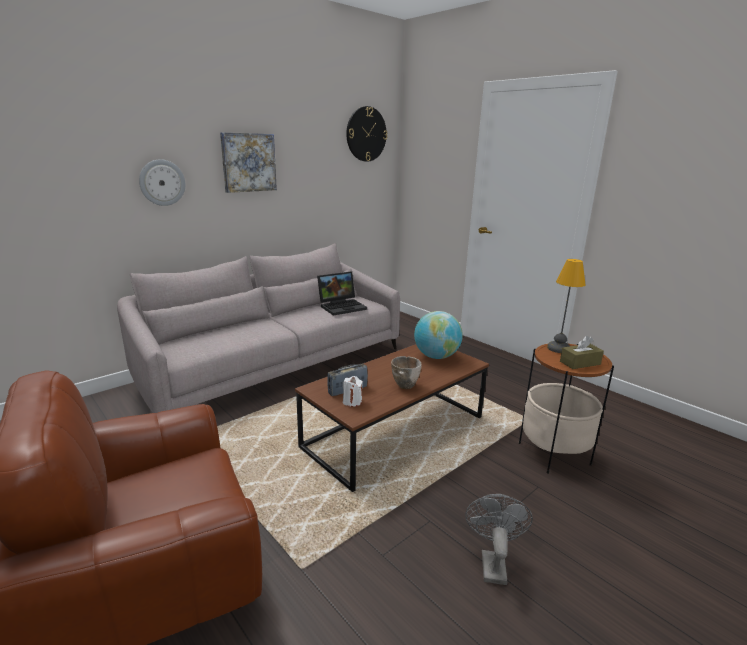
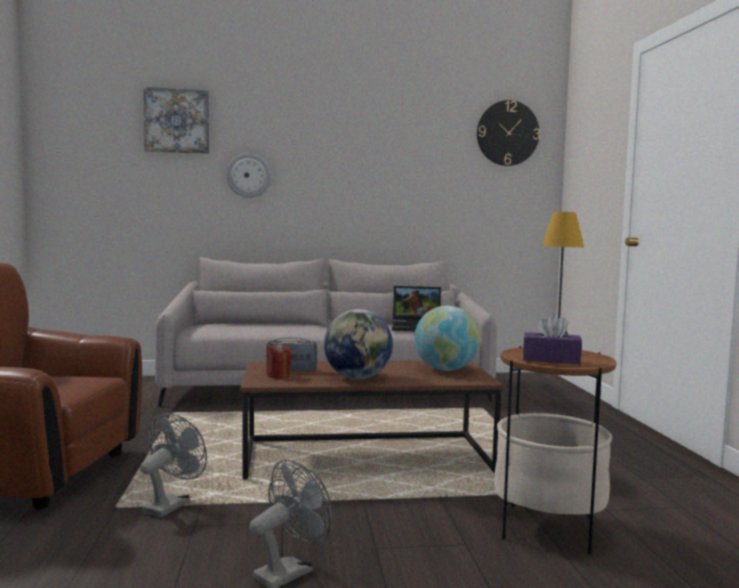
camera: 35 degrees right, 15 degrees down
(248, 162) = (344, 160): picture -> picture (177, 121)
(337, 543) = (171, 504): none -> grey fan
(352, 401) = (278, 376): white candle -> red candle
(405, 385) = (358, 378): bowl -> globe
(580, 363) = (551, 359): brown tissue box -> purple tissue box

